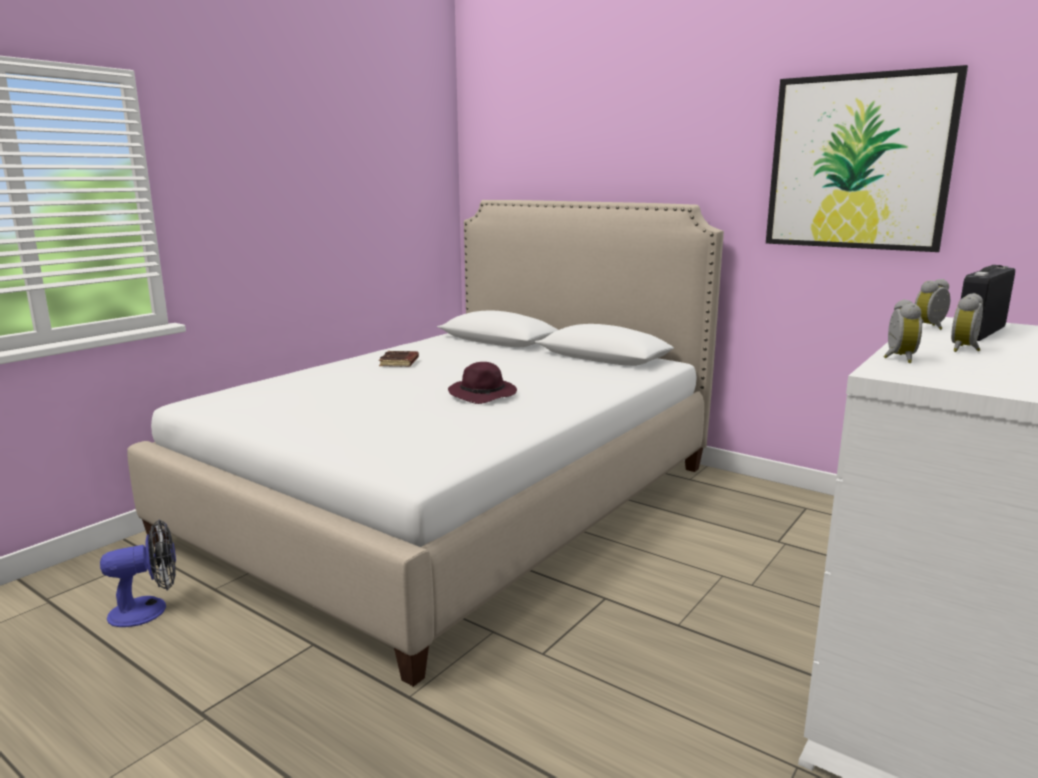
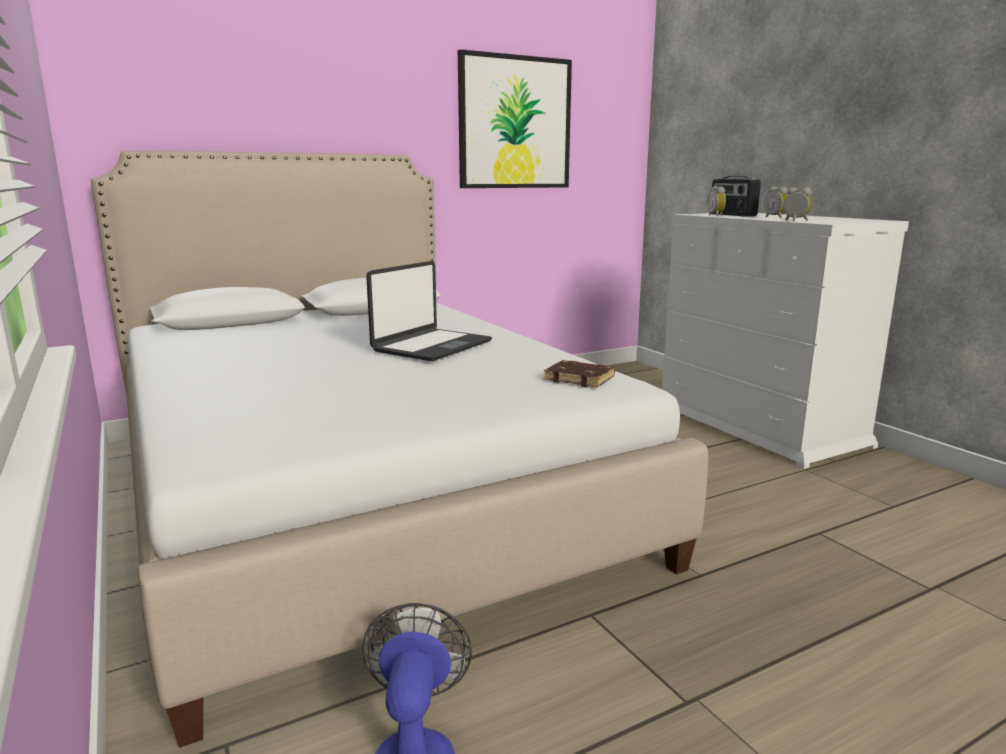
camera: 65 degrees left, 0 degrees up
(400, 363) = (240, 357): brown book -> brown book (580, 379)
(483, 395) = (431, 346): purple hat -> laptop

